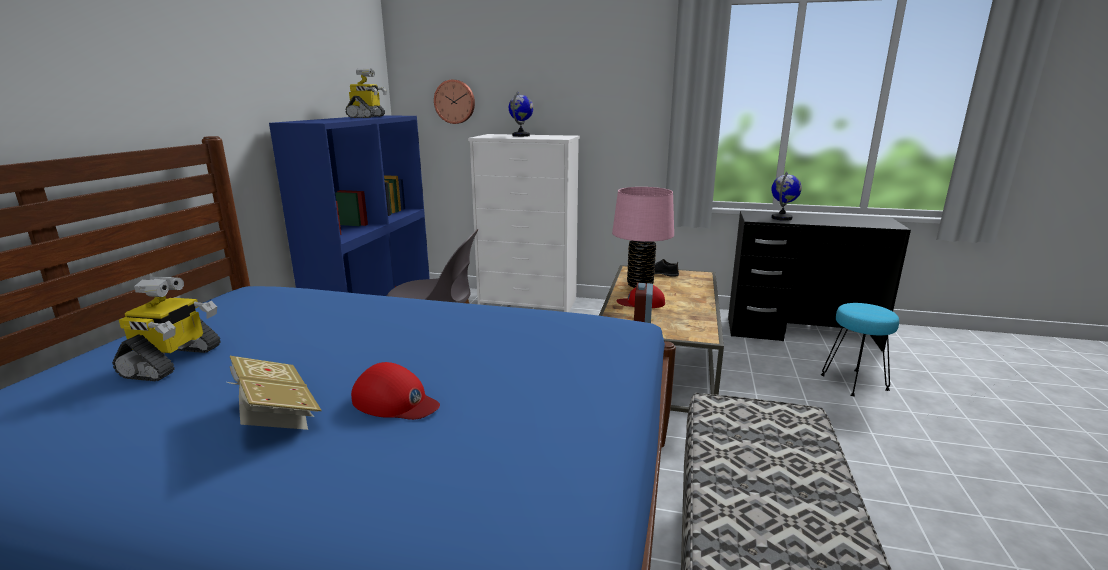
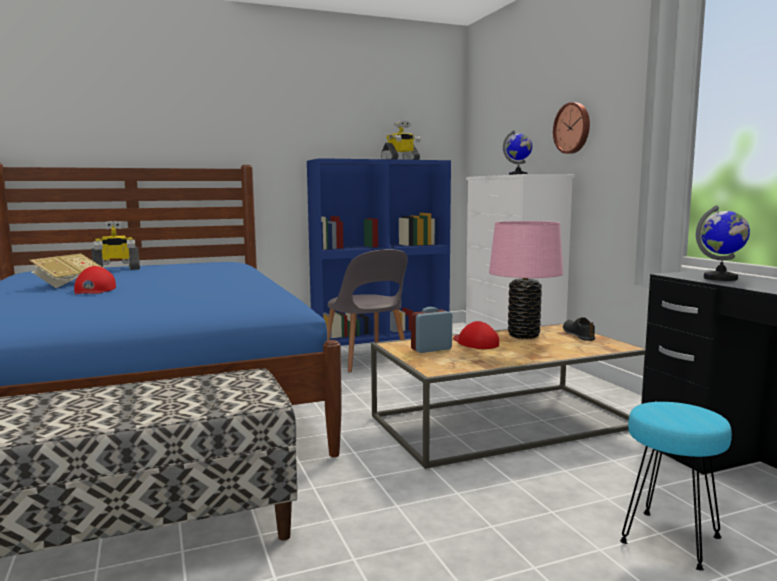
camera: 55 degrees right, 10 degrees down
(455, 101) = (498, 148): wall clock -> wall clock (573, 128)

